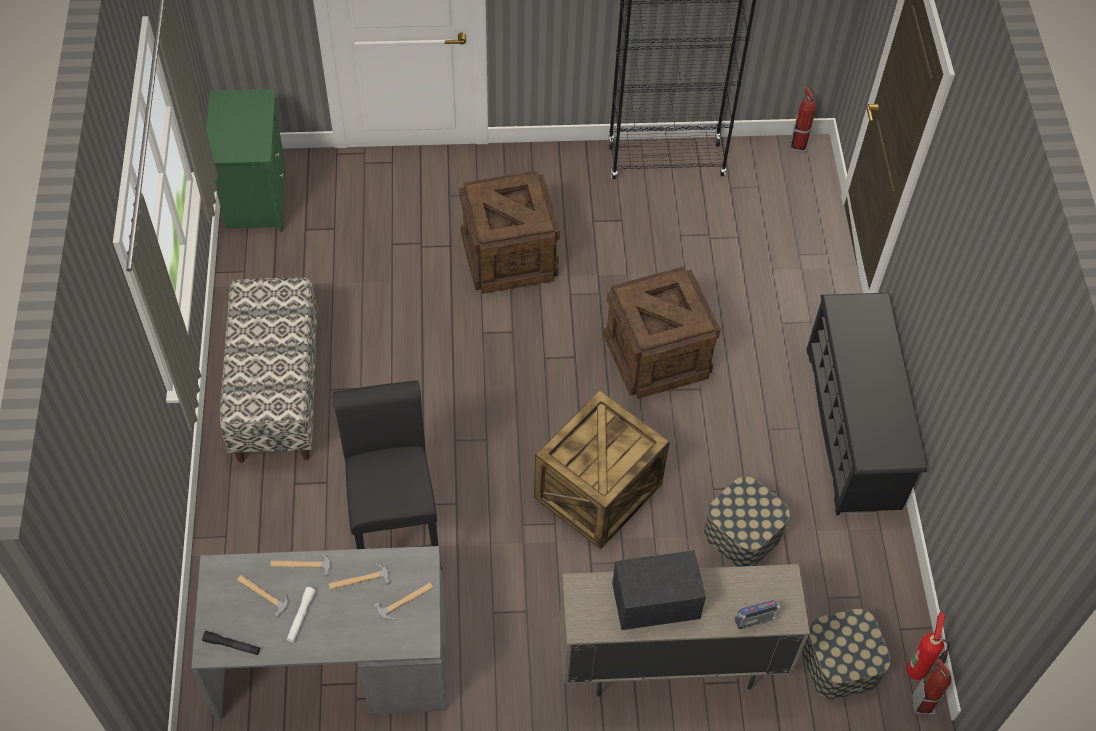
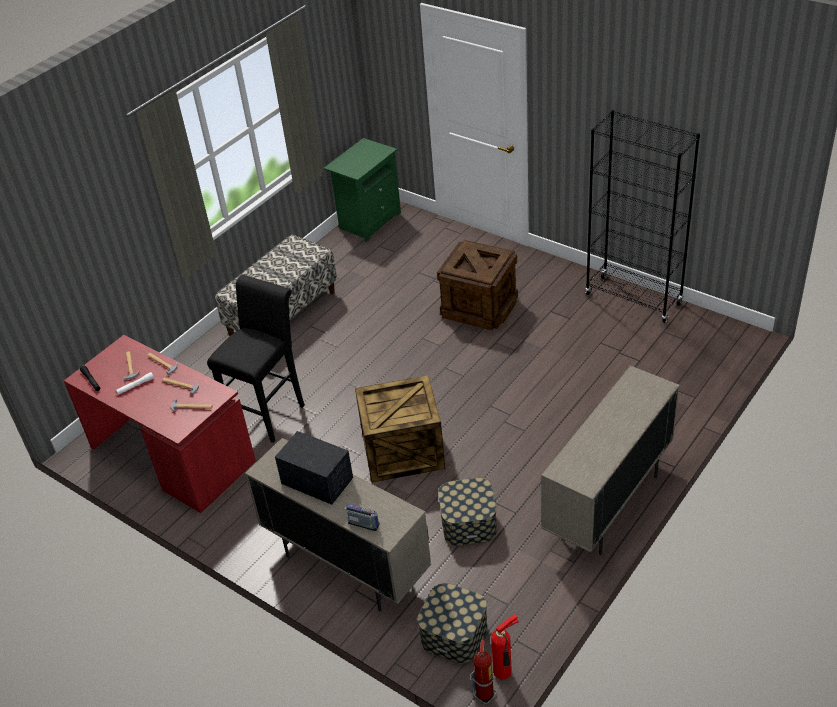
camera: 45 degrees right, 15 degrees down
(331, 663) = (170, 455): grey desk -> red desk
(658, 355) = (517, 399): crate -> none
(798, 146) = (738, 328): fire extinguisher -> none
(853, 428) = (608, 505): black shoe rack -> beige cabinet

